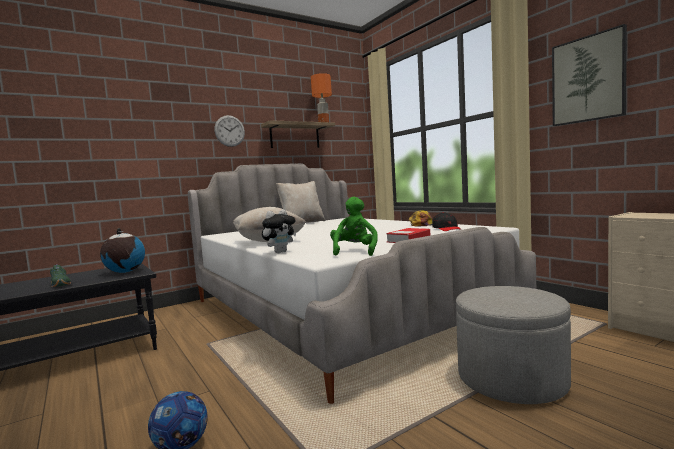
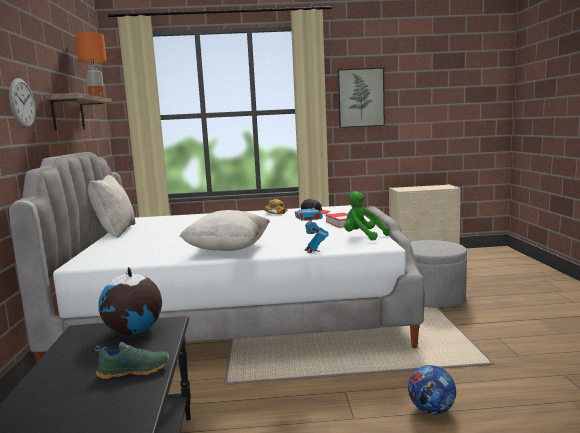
camera: 60 degrees left, 5 degrees up
(280, 252) = (312, 251): plush toy -> toy robot

